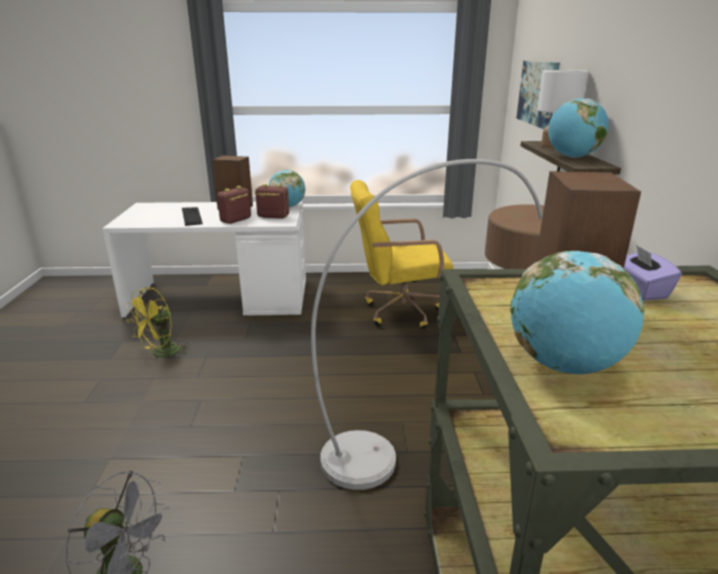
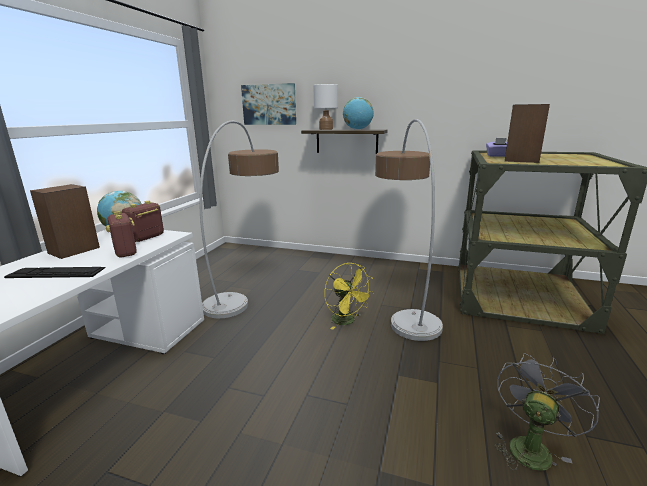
camera: 70 degrees left, 5 degrees down
(161, 354) = (187, 425): yellow fan -> yellow fan (347, 321)
(398, 312) = (248, 280): yellow office chair -> floor lamp
(564, 365) = (573, 164): globe -> none

